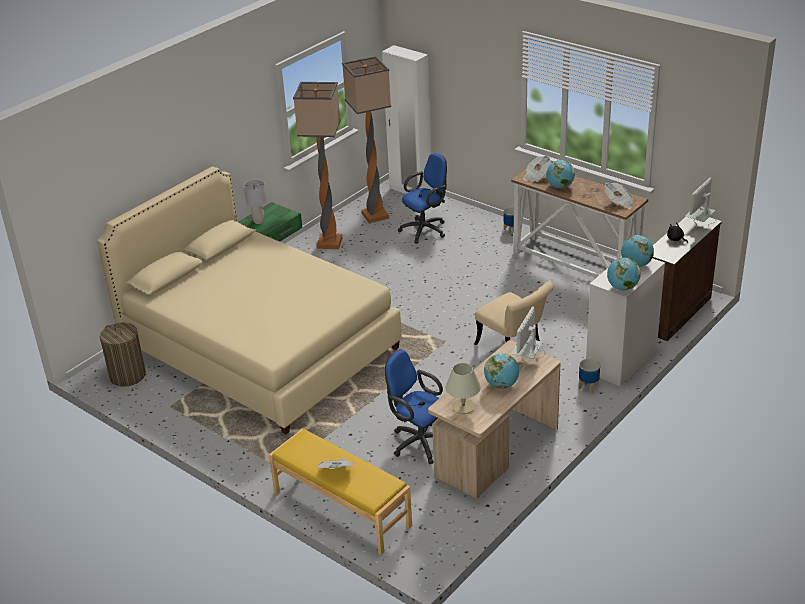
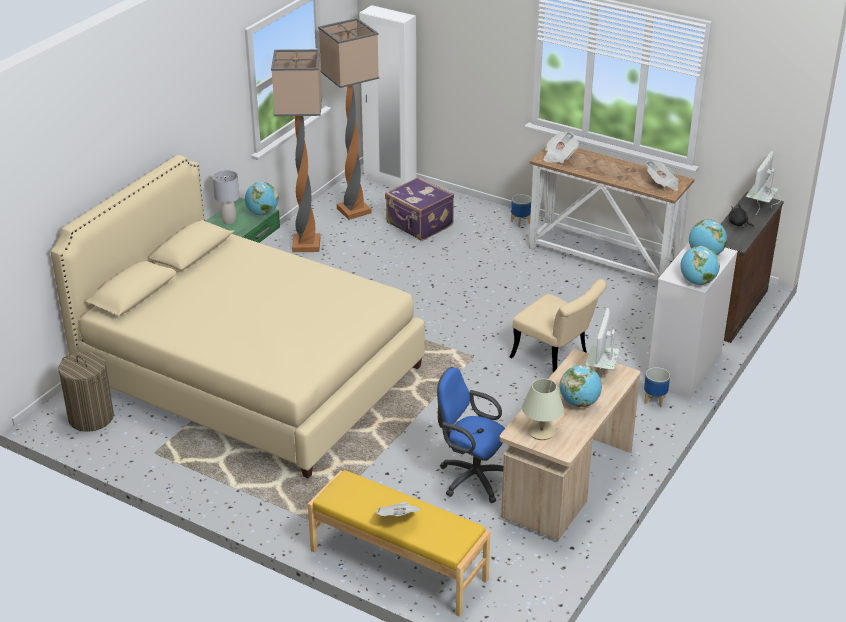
camera: 10 degrees left, 0 degrees up
(426, 230) = (419, 225): blue office chair -> purple suitcase
(559, 187) = (589, 168): globe -> globe (262, 213)

